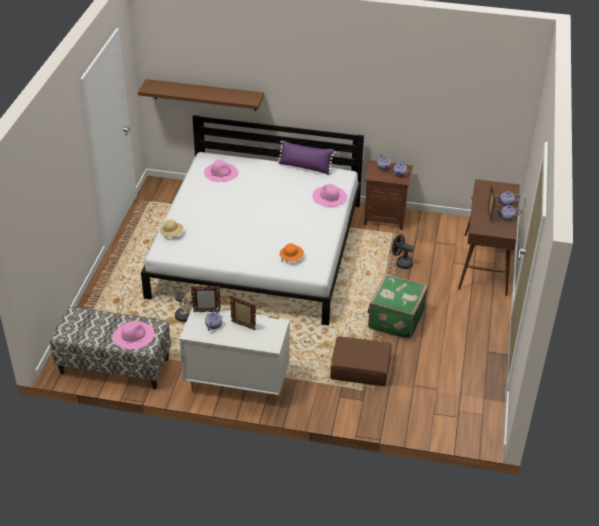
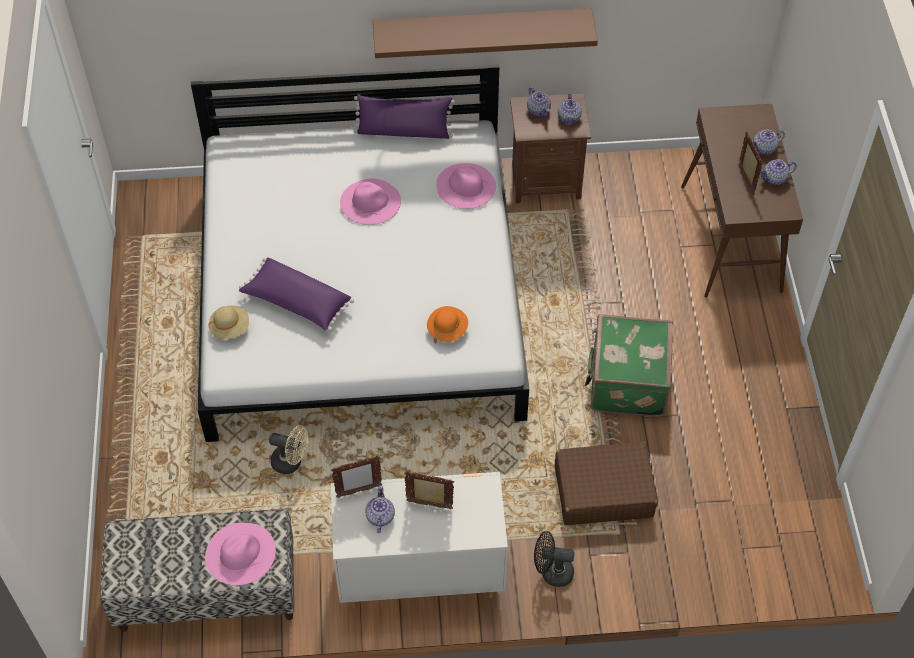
camera: 15 degrees left, 15 degrees up
(204, 95) = (206, 46): brown shelf -> brown shelf (482, 28)
(213, 230) = (296, 303): none -> purple pillow
(221, 172) = (265, 174): pink hat -> pink hat (370, 201)
(401, 263) = (600, 267): black fan -> black fan (552, 572)

